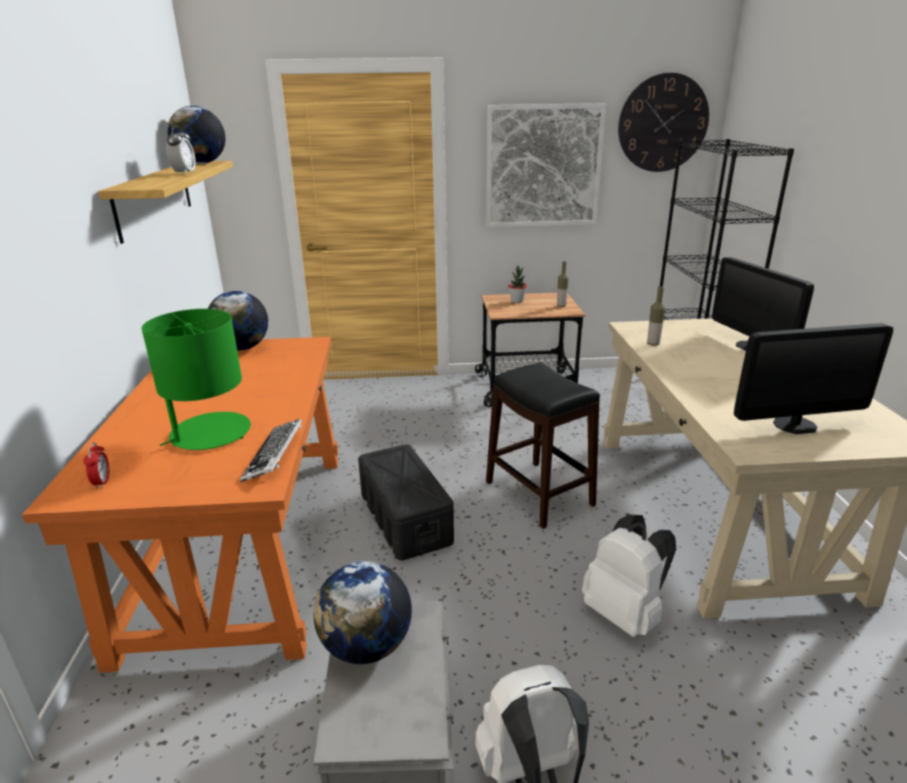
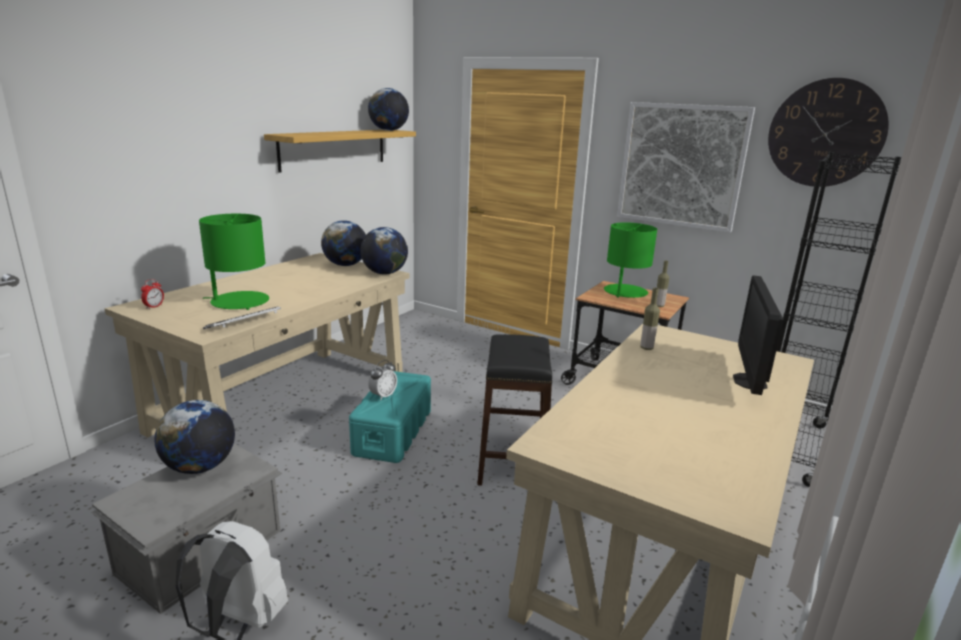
camera: 35 degrees right, 5 degrees down
(184, 173) = (348, 133): alarm clock -> alarm clock (383, 396)
(243, 544) = (284, 403): orange desk -> beige desk
(306, 344) = (384, 273): none -> globe
(405, 519) = (393, 432): black storage box -> turquoise storage box
(517, 301) = (625, 292): potted plant -> green table lamp
(625, 614) = (448, 574): white backpack -> none
(794, 425) = (635, 448): monitor -> none

